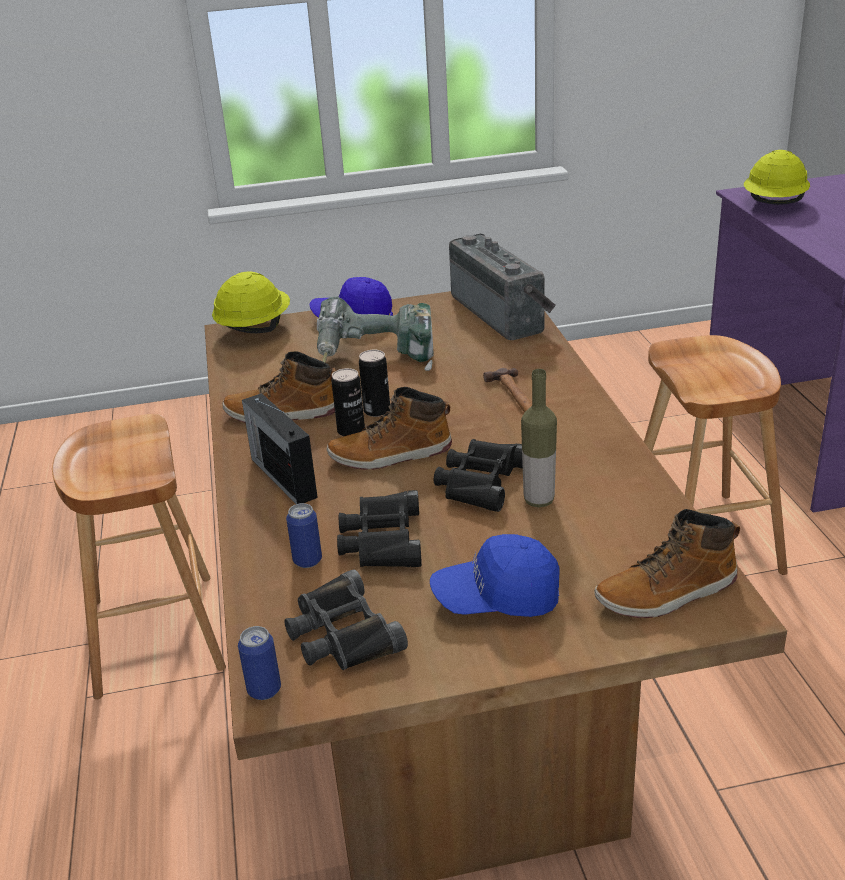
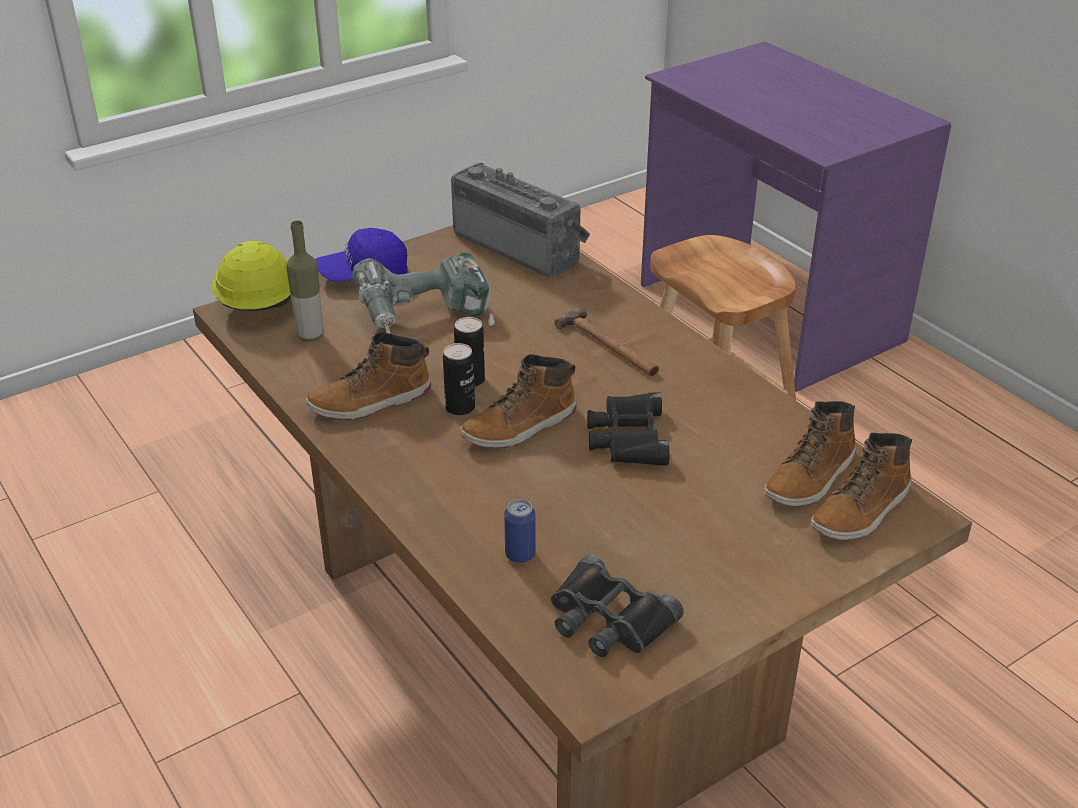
camera: 25 degrees left, 5 degrees up
(156, 635) = (196, 672): brown stool -> none
(264, 690) = (576, 691): can -> none
(283, 477) = (426, 472): radio -> none
(381, 540) = (577, 517): black binoculars -> none
(497, 598) = (723, 551): blue cap -> none
(539, 500) = (695, 446): bottle -> bottle (310, 336)
(635, 551) = (811, 478): none -> boot
(774, 204) = (712, 87): yellow hard hat -> none

